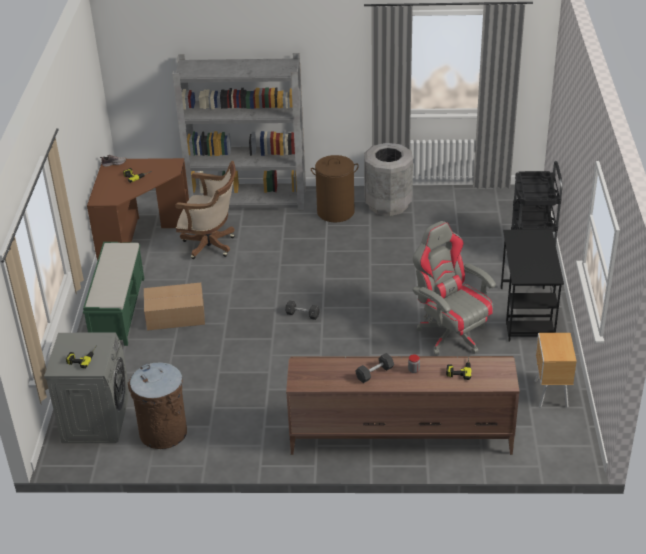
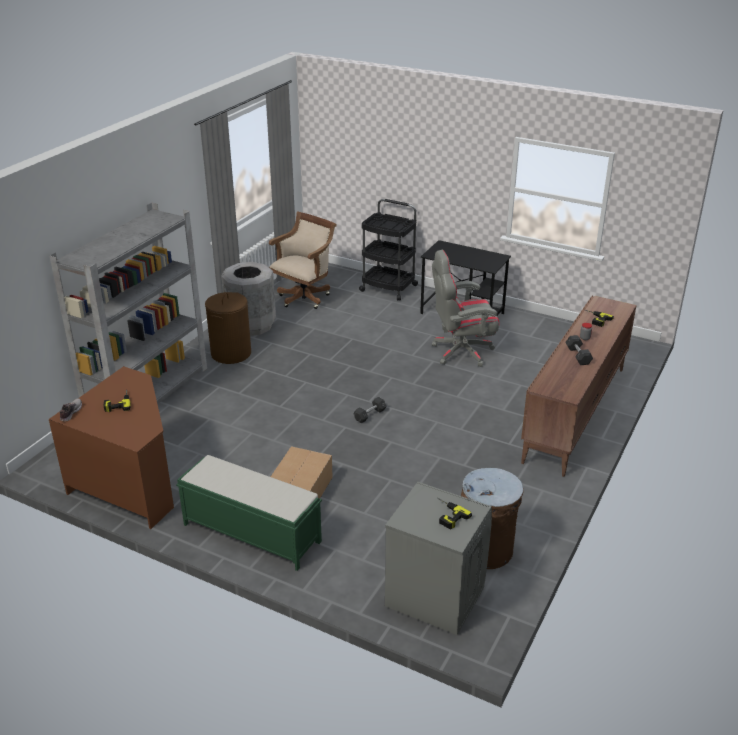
camera: 65 degrees left, 5 degrees down
(211, 245) = (201, 438): office chair -> office chair (305, 297)
(550, 395) = (564, 334): brown nightstand -> none

